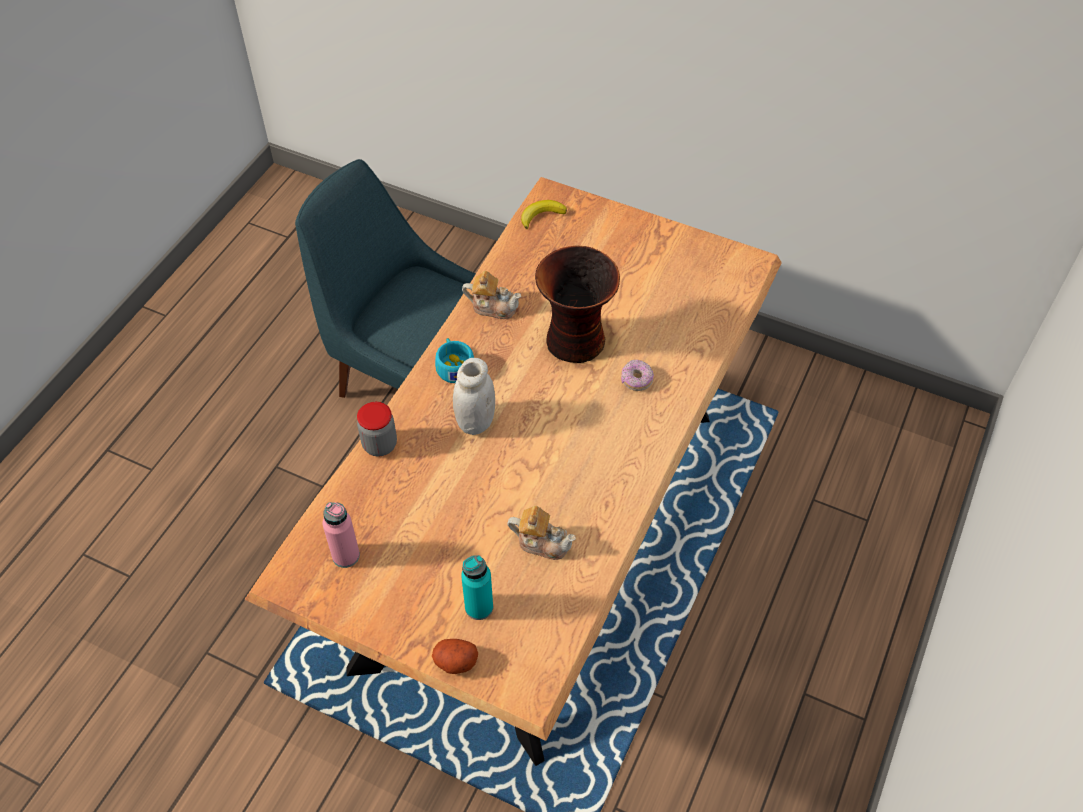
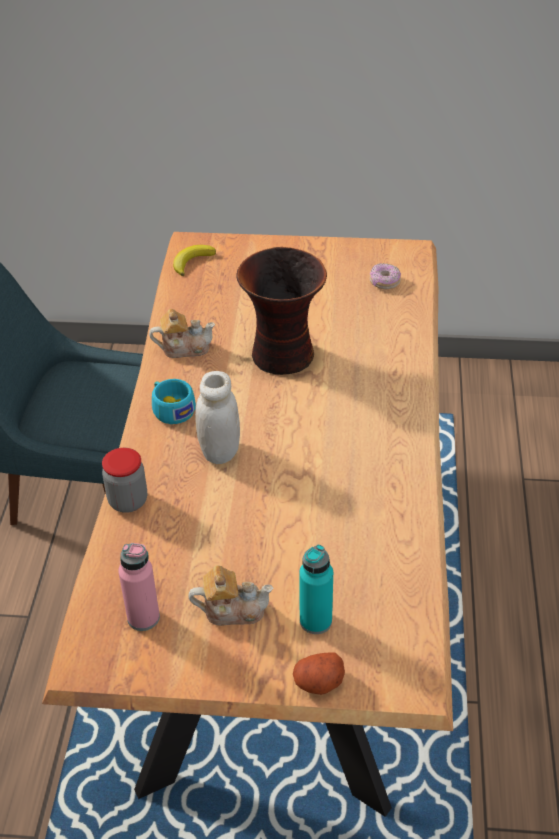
camera: 20 degrees left, 10 degrees down
(542, 542) = (348, 539): teapot -> teapot (232, 610)
(636, 380) = (361, 372): donut -> donut (384, 282)

